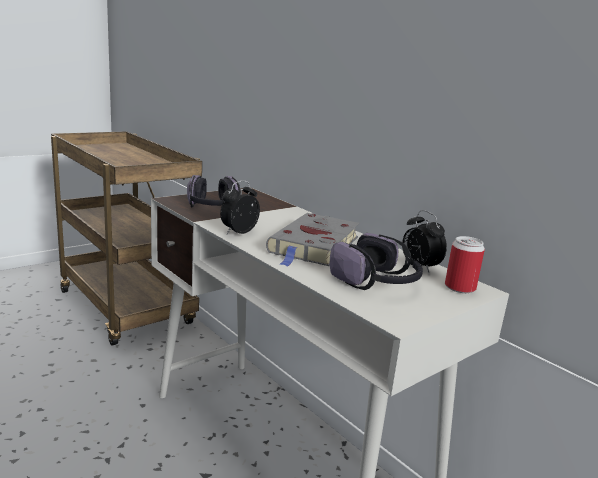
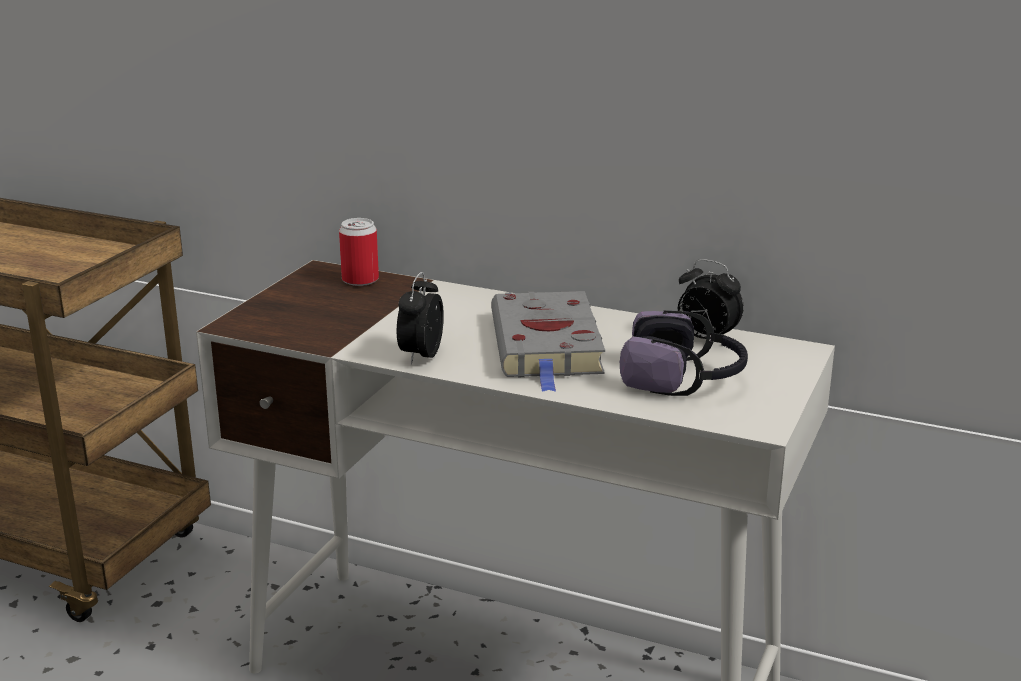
camera: 25 degrees left, 5 degrees up
(214, 208) = (324, 322): headphones -> none
(460, 288) = (778, 355): can -> can (360, 280)

